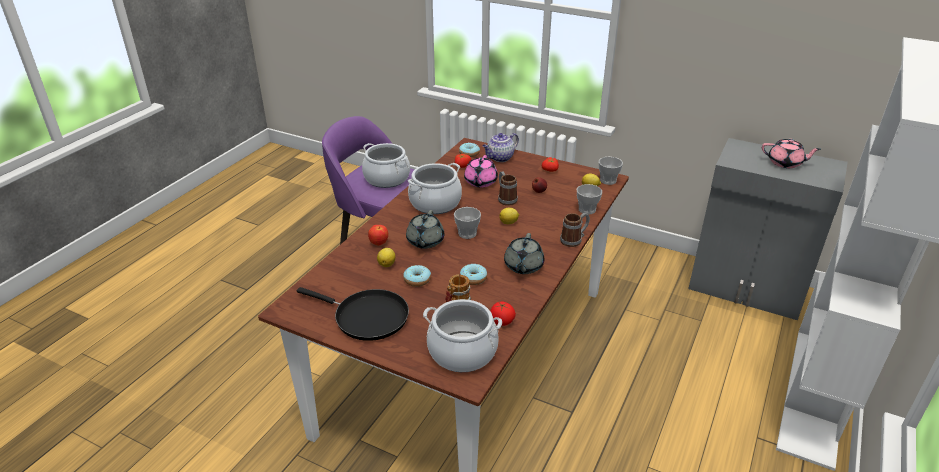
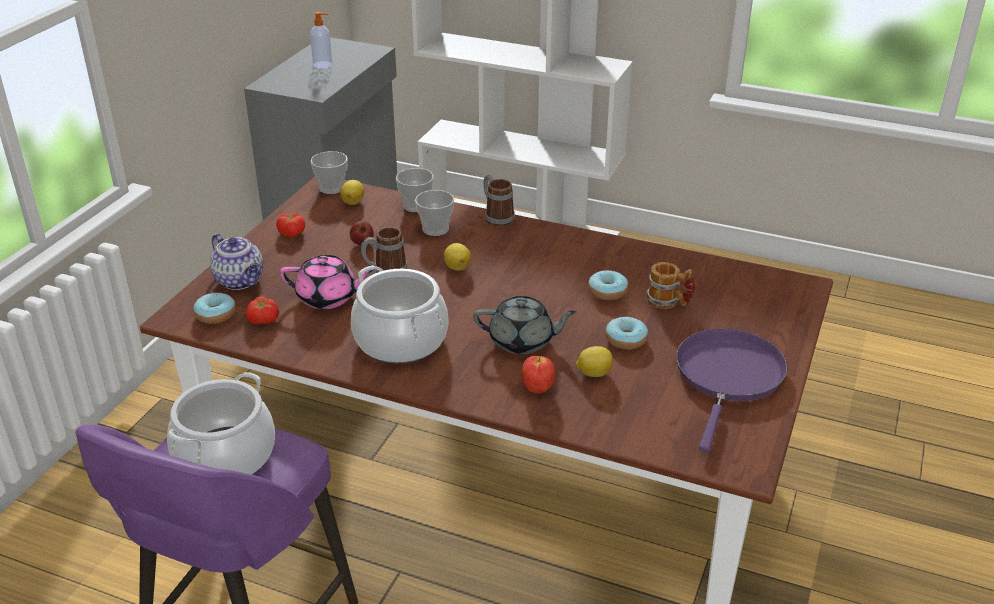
camera: 95 degrees left, 0 degrees up
(367, 317) = (728, 377): black frying pan -> purple frying pan
(462, 352) = (760, 292): cooking pot -> none
(467, 233) = (493, 302): cup -> cup (435, 229)
(502, 321) = (690, 267): tomato -> none
(523, 266) = (568, 254): grey teapot -> none
(785, 163) = (323, 65): pink teapot -> soap dispenser

